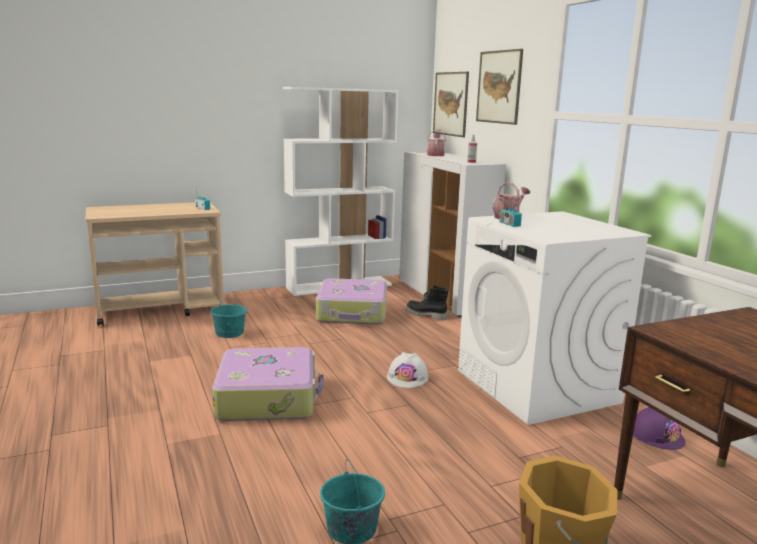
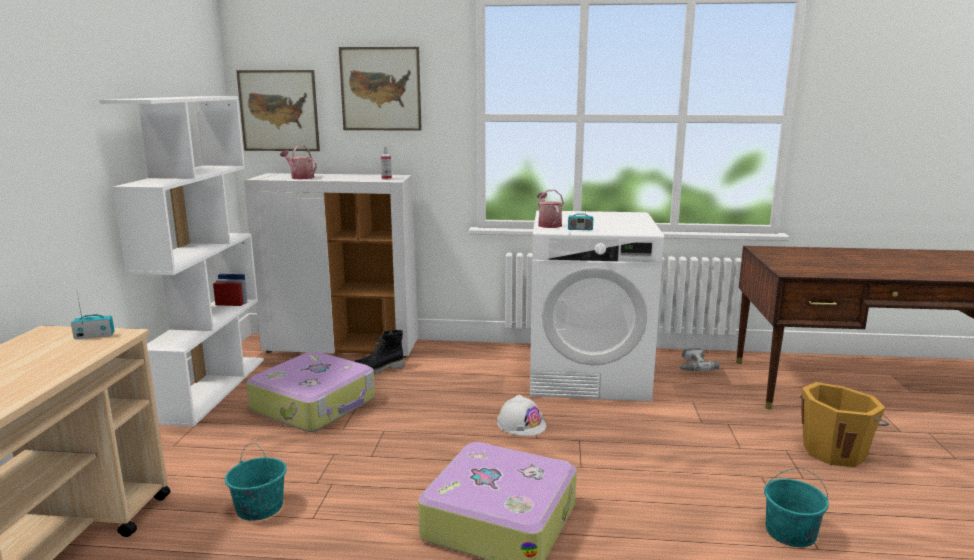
camera: 60 degrees left, 0 degrees up
(656, 435) = (692, 365): purple hard hat -> power drill

